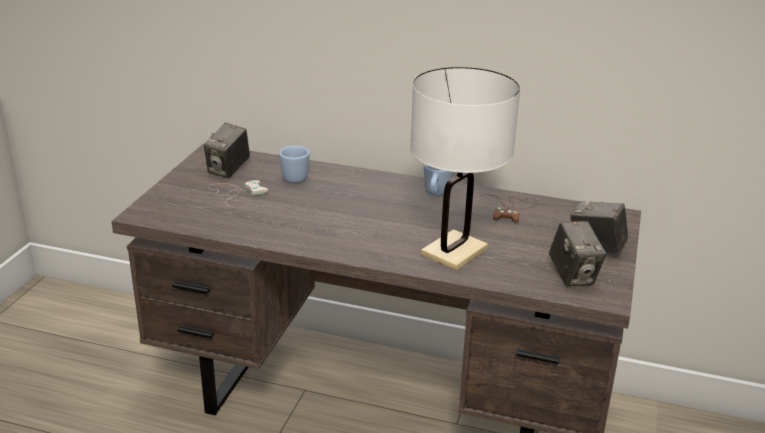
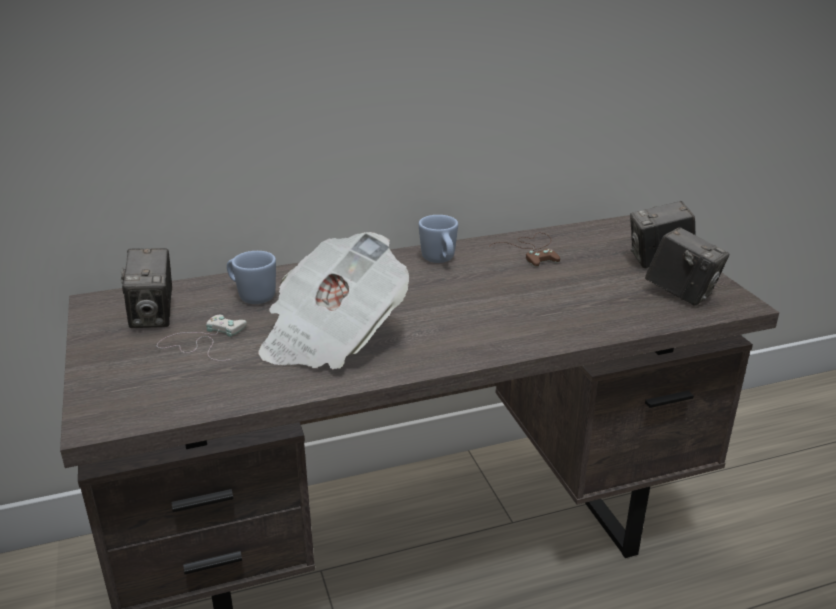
camera: 35 degrees left, 0 degrees up
(304, 216) = (331, 336): none -> newspaper
(454, 252) = (547, 313): white table lamp -> none

